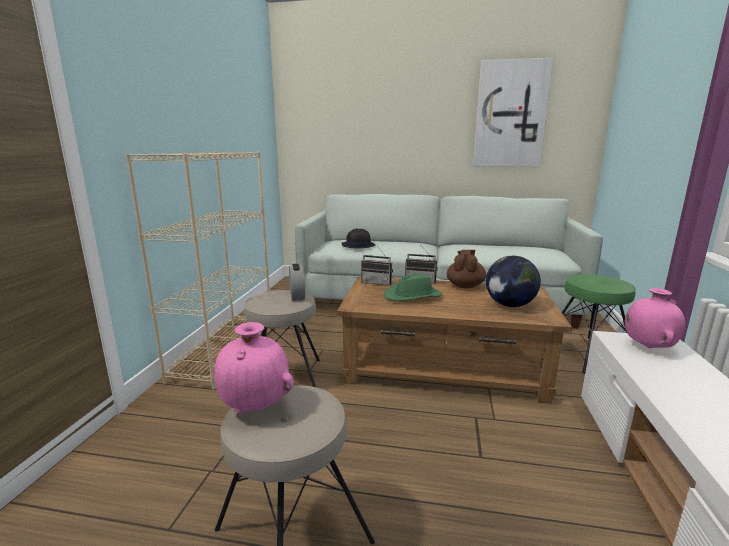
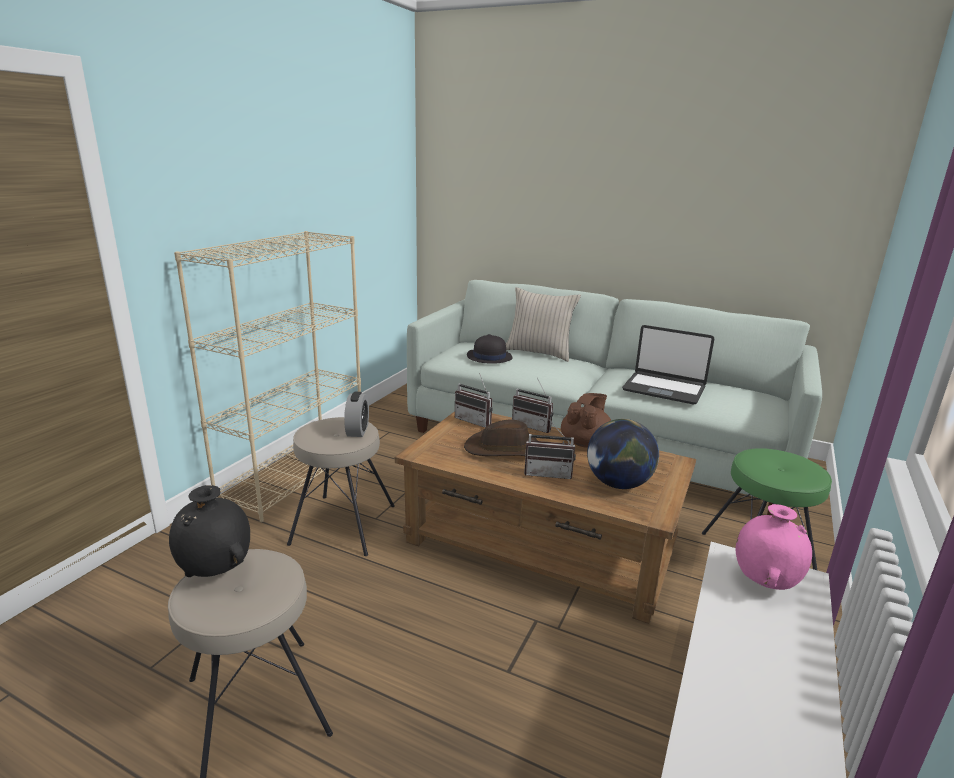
camera: 15 degrees right, 5 degrees up
(256, 407) = (216, 571): pink vase -> black vase
(389, 240) = (539, 352): none -> beige pillow
(413, 296) = (503, 449): green hat -> brown hat
(457, 305) = (548, 473): none -> radio
(490, 250) = (664, 389): none -> laptop
(510, 115) = (739, 185): picture -> none

